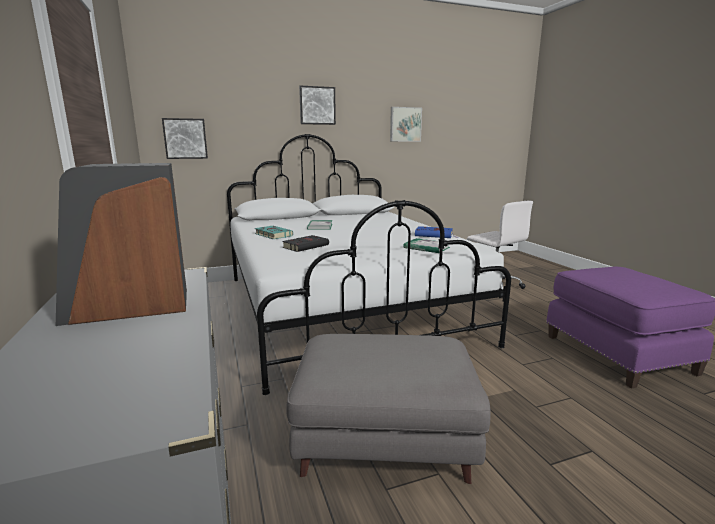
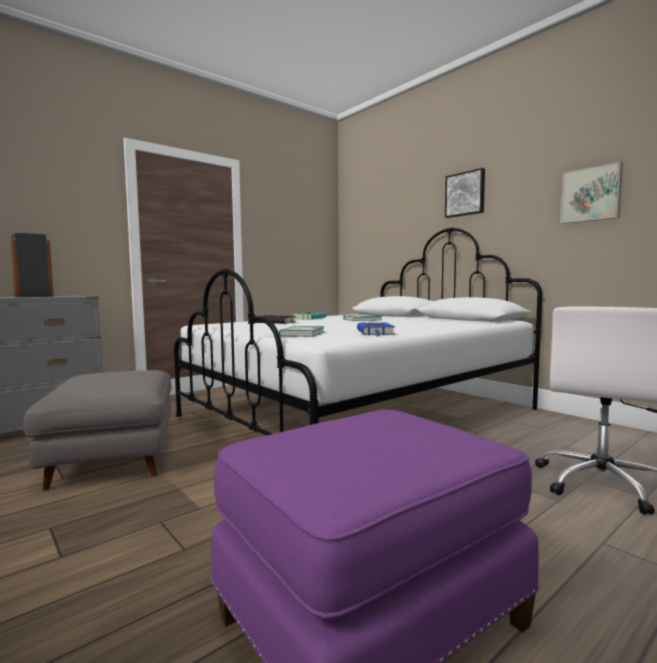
camera: 70 degrees right, 10 degrees down
(185, 138) = (361, 244): picture -> none

